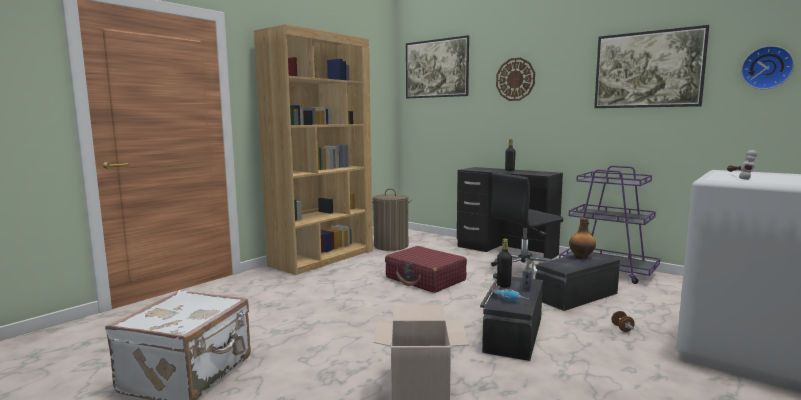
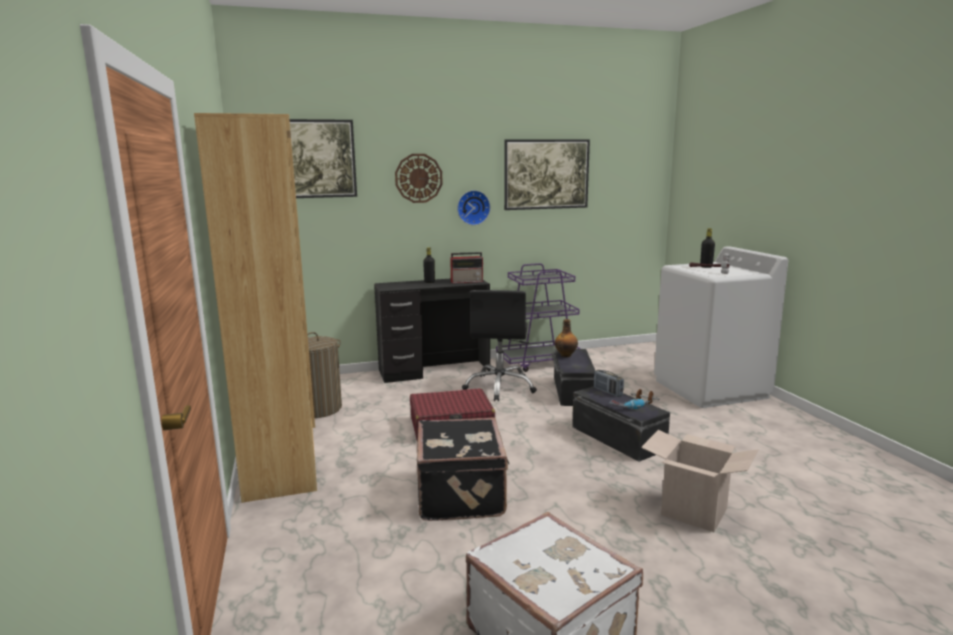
camera: 55 degrees left, 5 degrees up
(335, 307) = (462, 494): none -> black suitcase
(503, 285) = (599, 399): black bottle -> black bottle (706, 267)
(538, 173) = (467, 281): none -> radio
(766, 68) = (624, 177): wall clock -> wall clock (473, 207)

